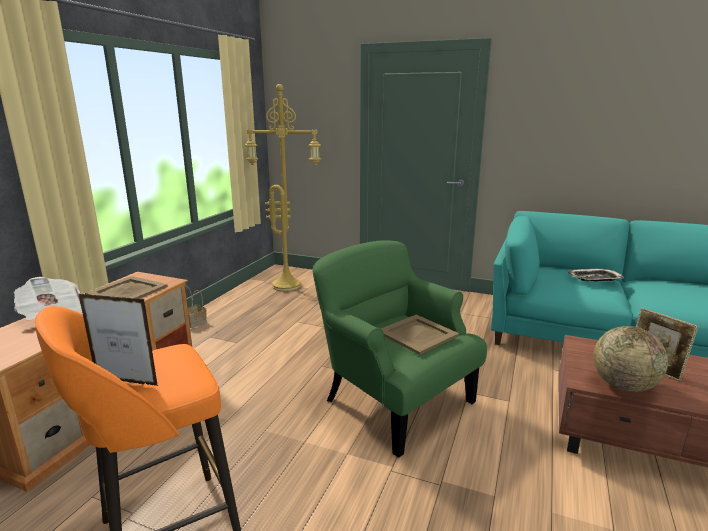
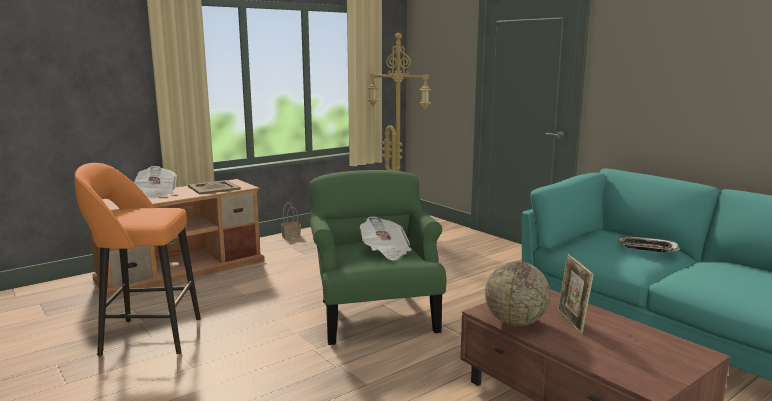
camera: 30 degrees right, 5 degrees down
(126, 382) = (125, 214): picture frame -> none
(418, 334) = (385, 251): beige tray -> newspaper

